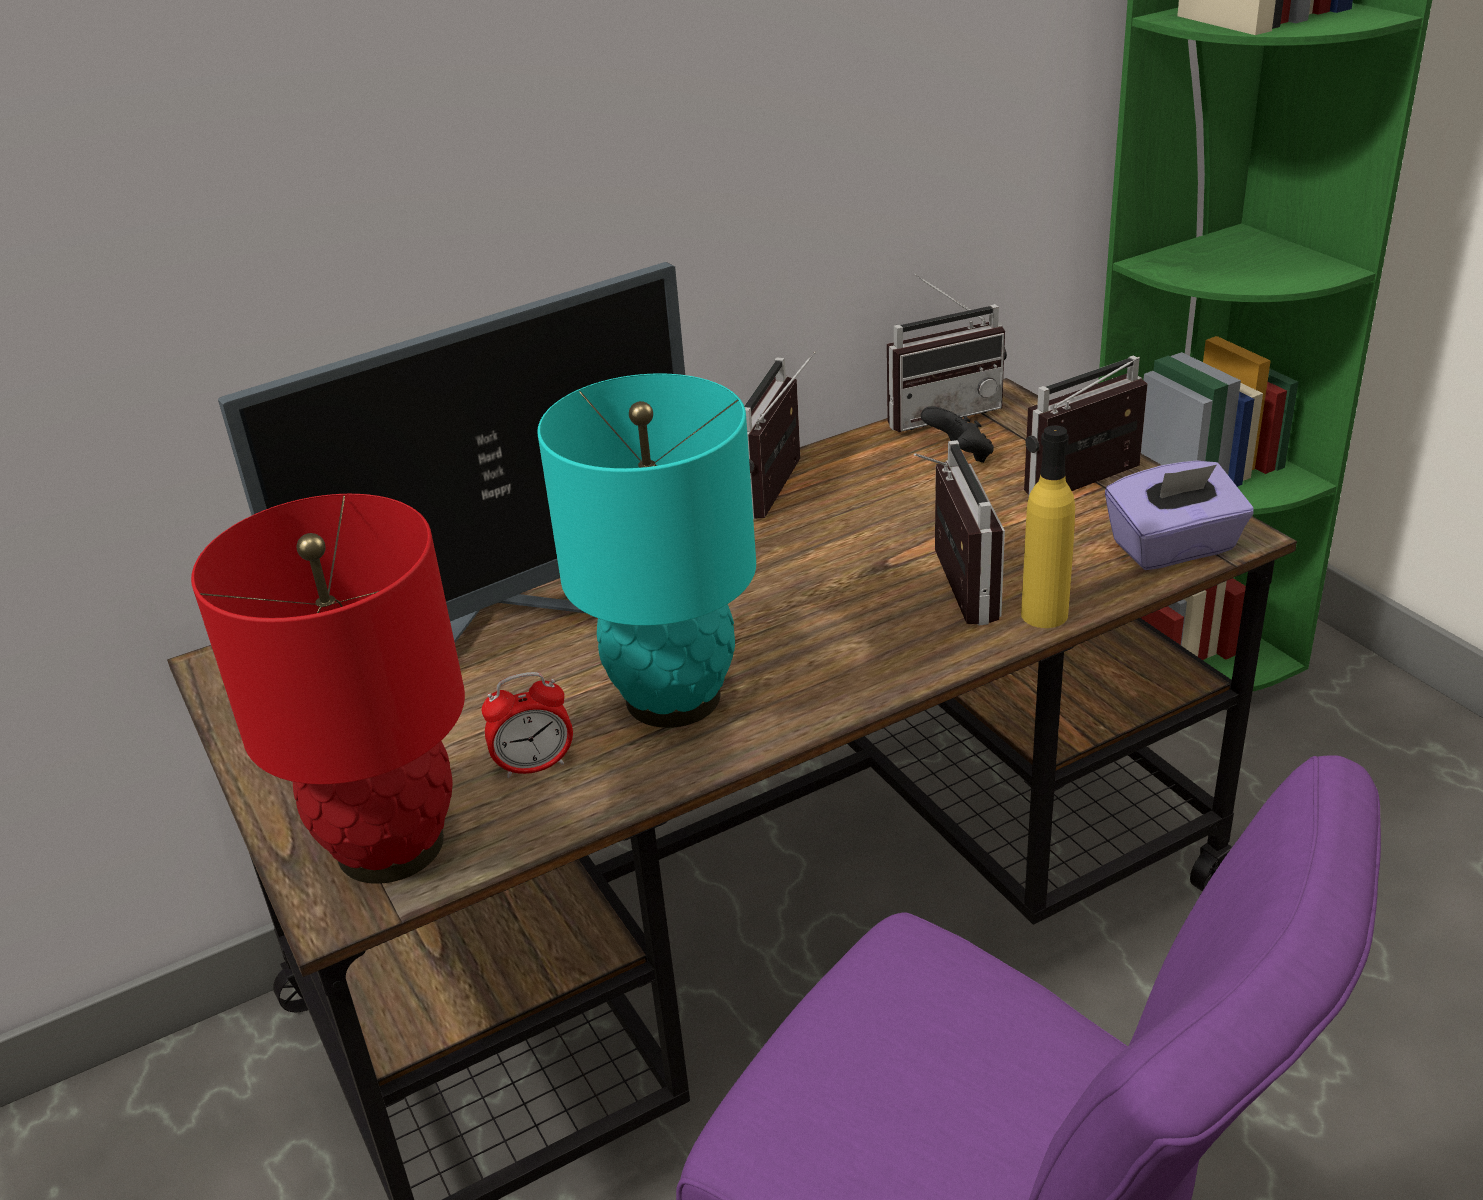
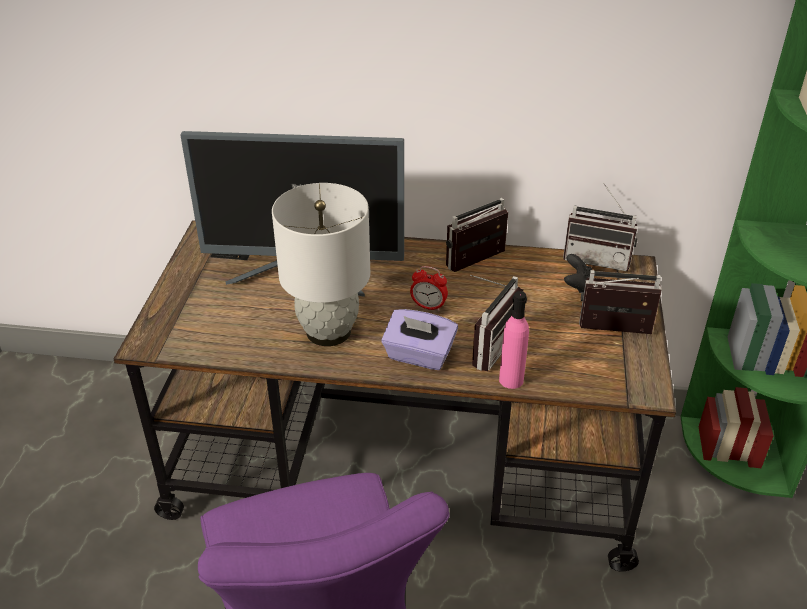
camera: 35 degrees right, 5 degrees up
(391, 846) = (180, 333): red table lamp -> none
(534, 766) = (253, 330): alarm clock -> alarm clock (428, 306)
(672, 697) = (328, 331): turquoise table lamp -> white table lamp
(1044, 614) = (511, 380): yellow bottle -> pink bottle
(1174, 548) = (611, 383): purple tissue box -> purple tissue box (419, 356)

